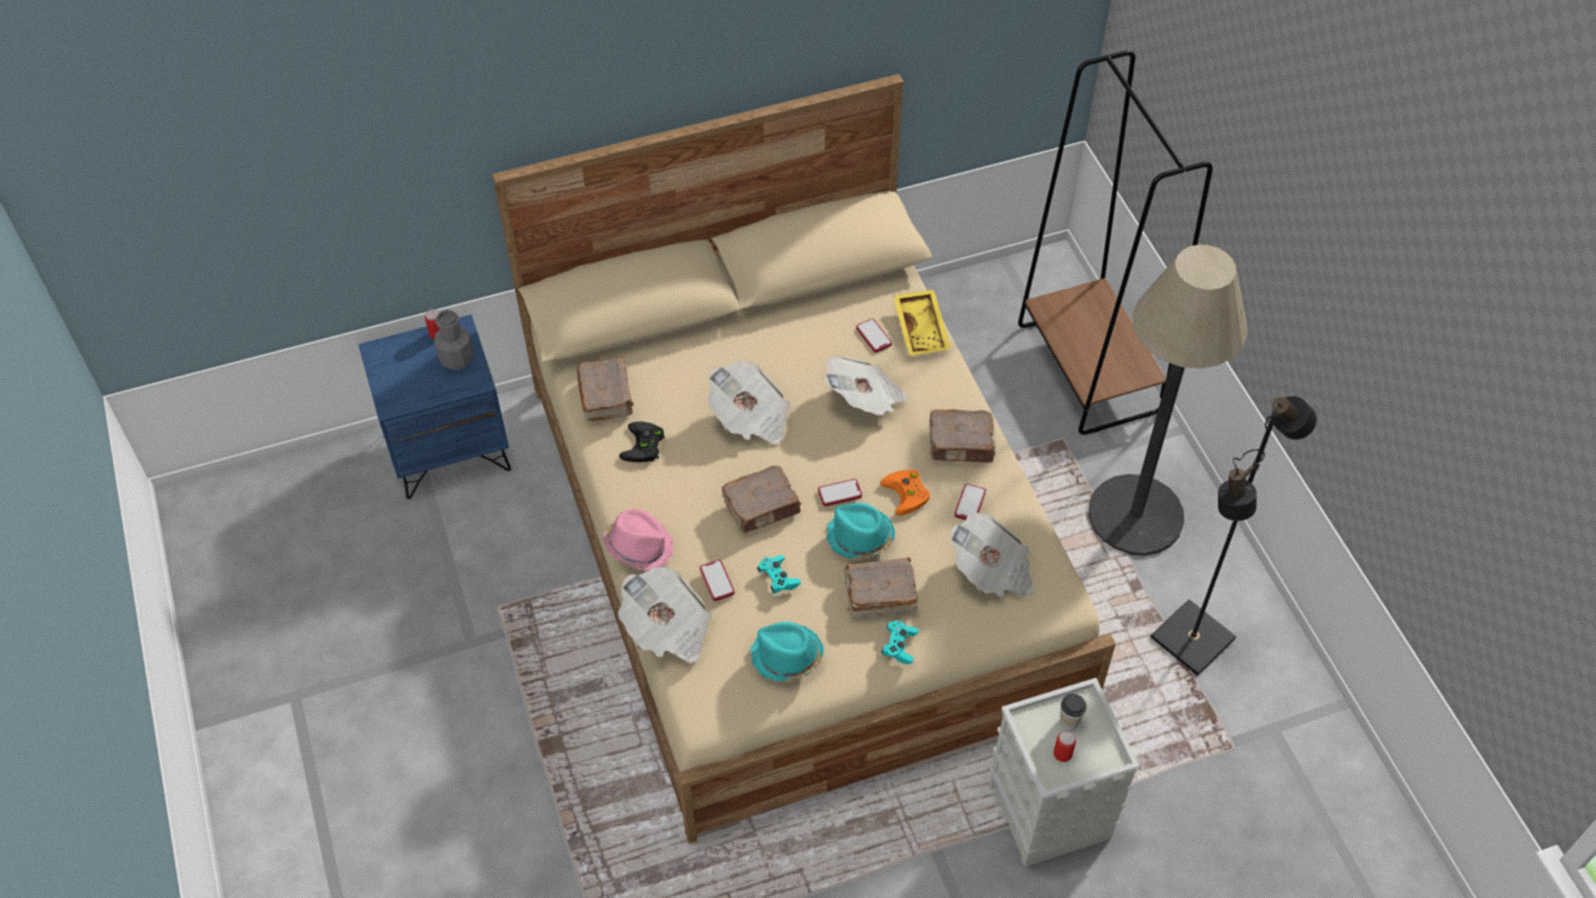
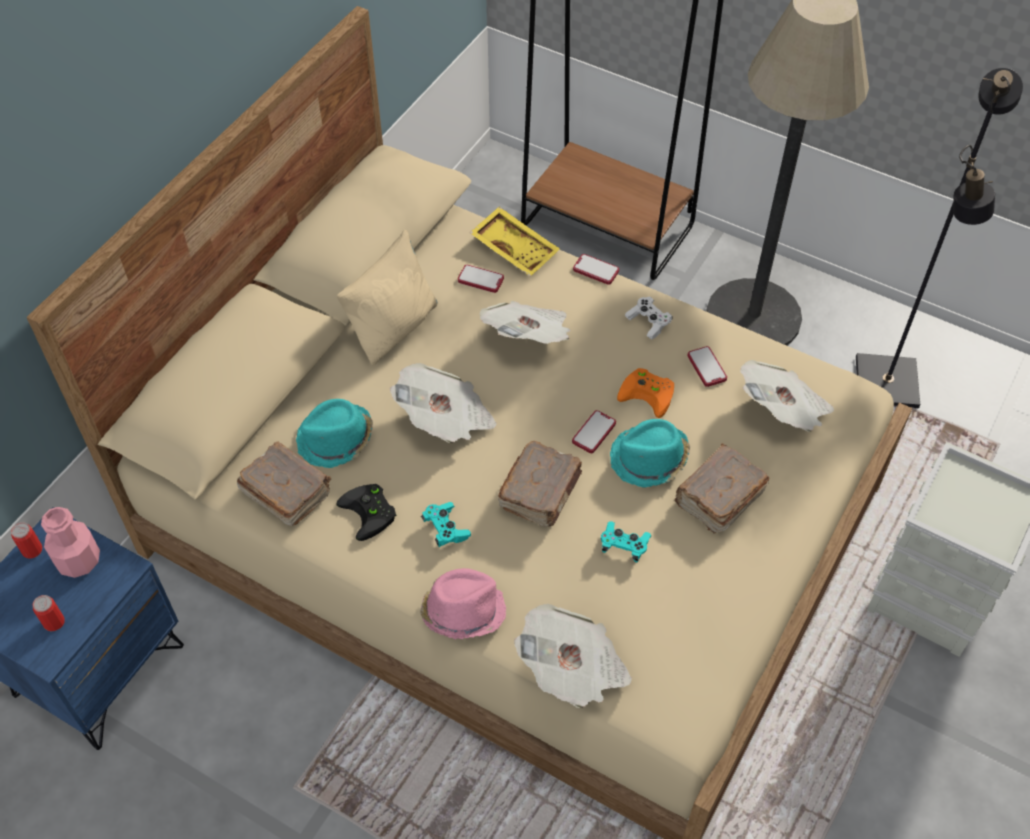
camera: 40 degrees left, 0 degrees up
(456, 358) = (78, 560): grey bottle -> pink bottle
(717, 581) = (572, 589): phone -> phone (596, 270)
(780, 332) = (394, 327): none -> beige pillow
(786, 656) = (704, 612): turquoise hat -> turquoise hat (336, 440)
(899, 646) = (781, 530): turquoise game controller -> turquoise game controller (445, 529)
(962, 444) = (648, 322): brown book -> white game controller
(1062, 754) = (987, 524): can -> can (54, 622)
(1069, 721) = (963, 493): cup -> none

